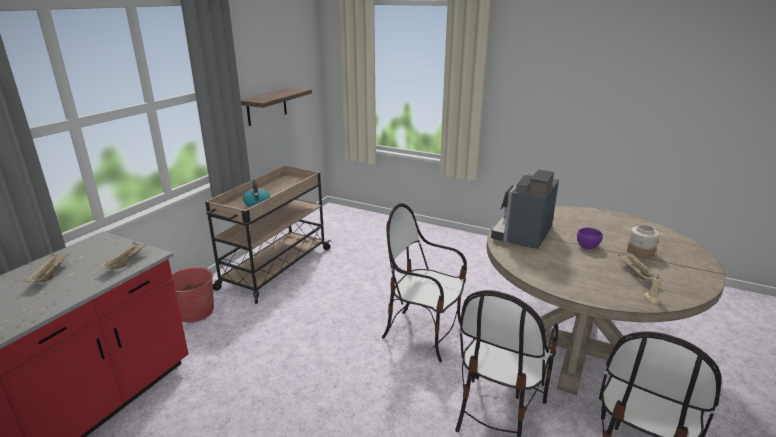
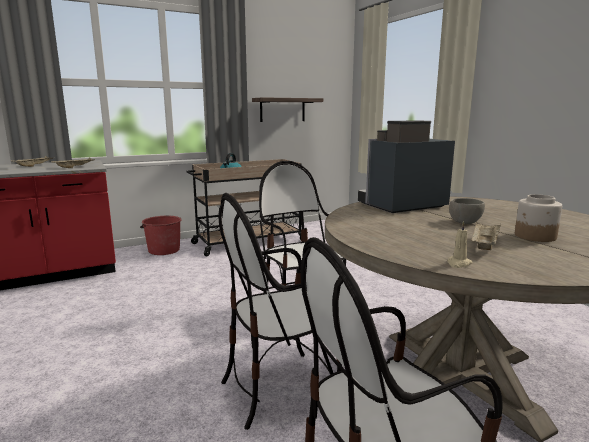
camera: 35 degrees right, 10 degrees down
(587, 246) = (464, 221): purple bowl -> grey bowl

